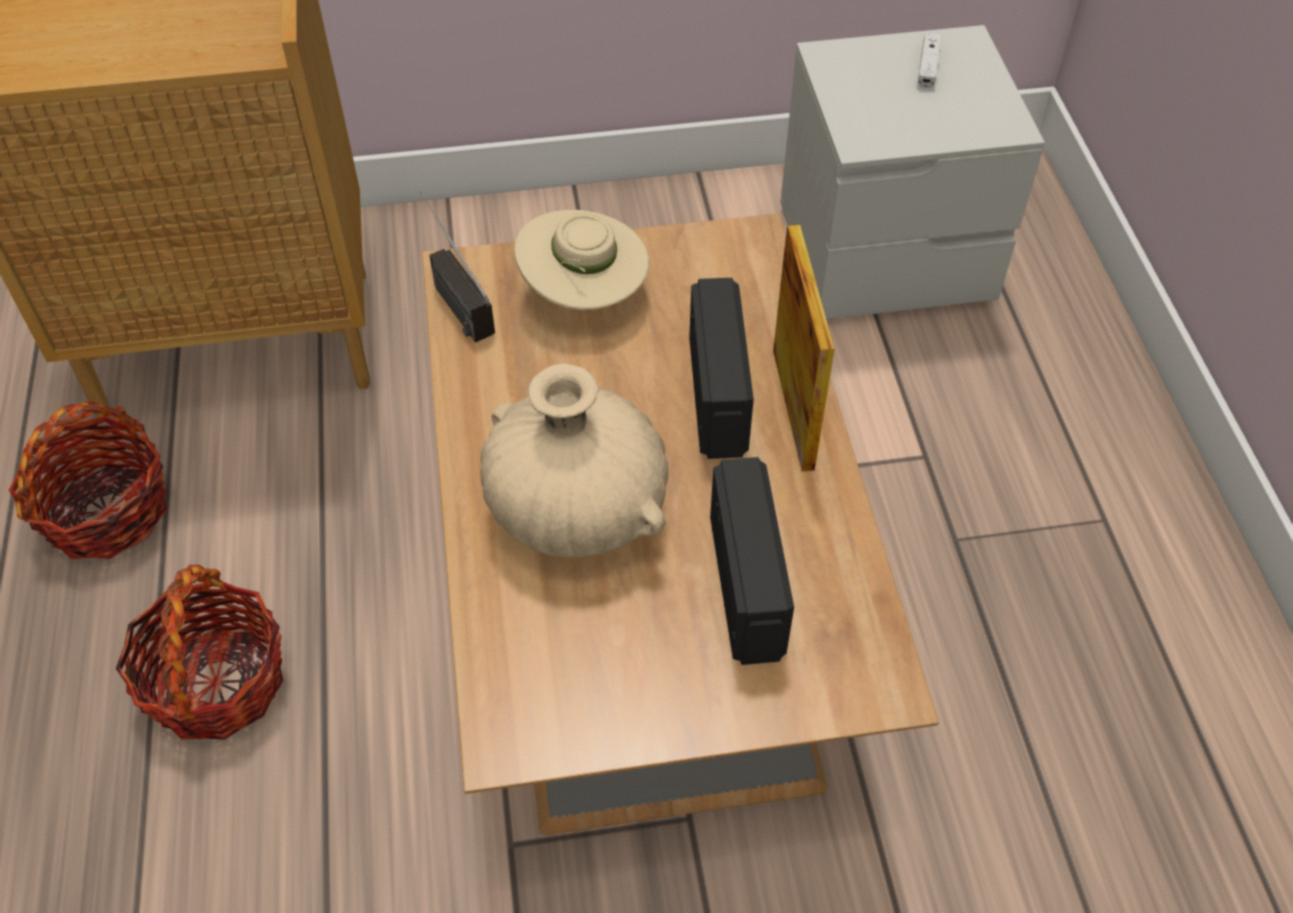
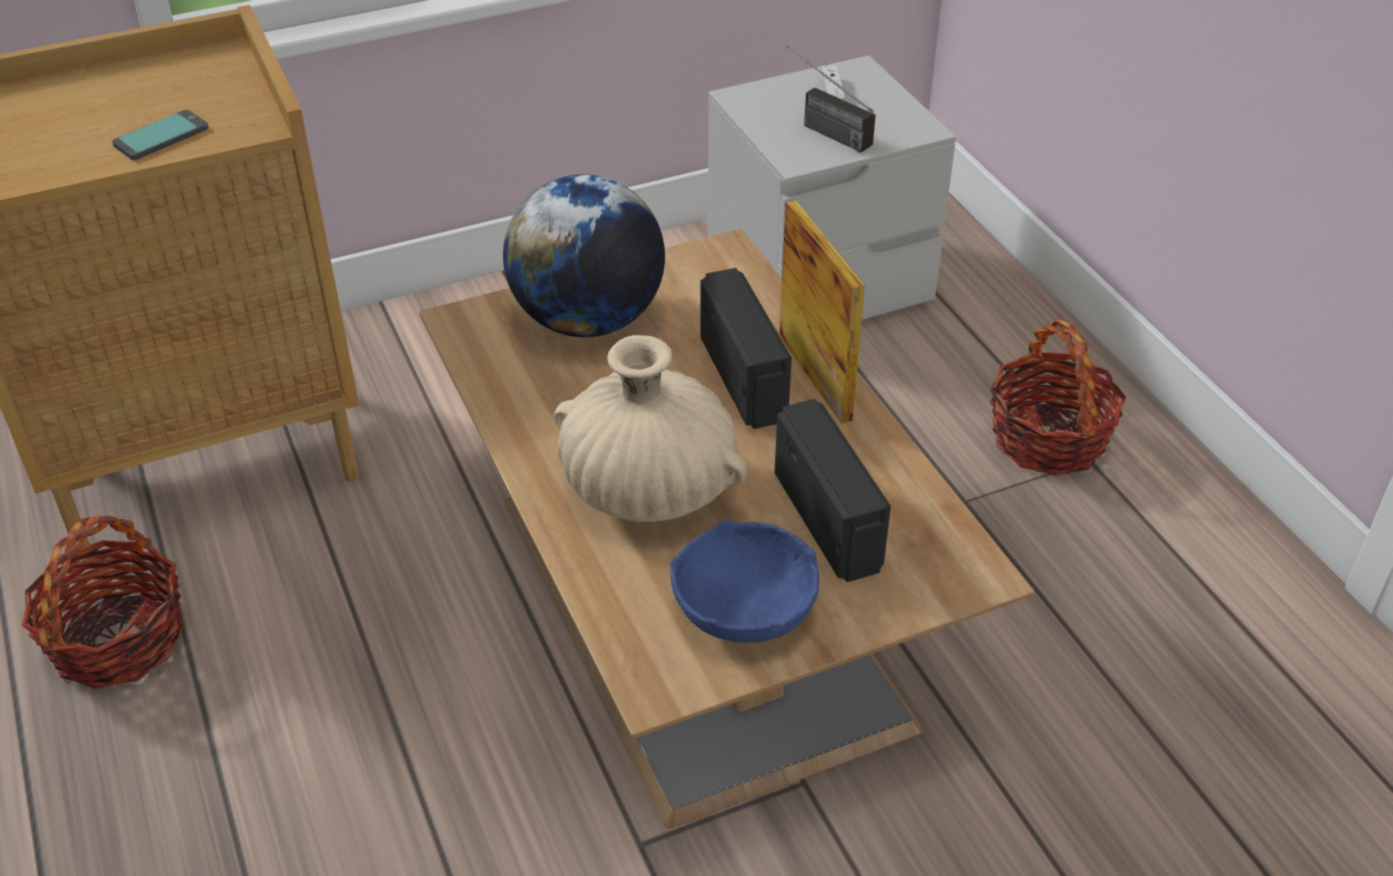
camera: 15 degrees left, 10 degrees down
(162, 46) = (161, 137): none -> phone
(217, 682) = (291, 769): basket -> basket (1048, 439)
(451, 296) = (462, 342): radio -> radio (821, 129)
(584, 294) = (588, 320): beige hat -> globe
(626, 674) = (746, 610): none -> blue bowl

